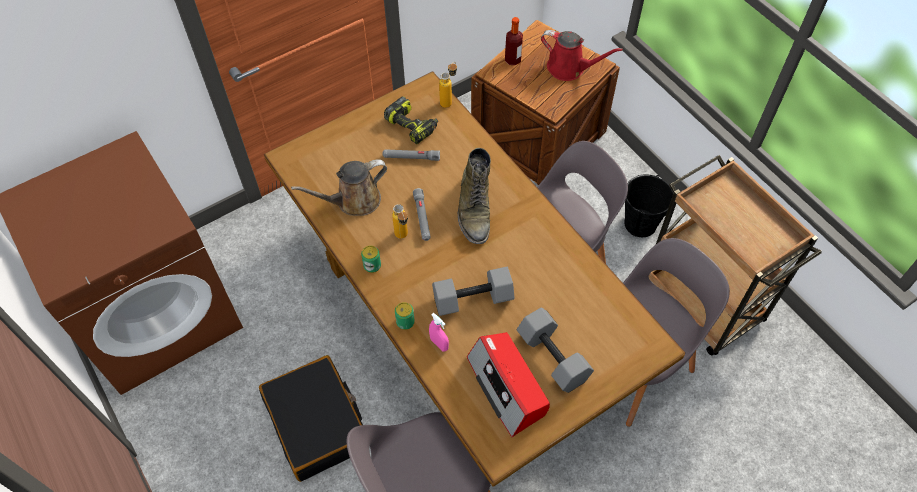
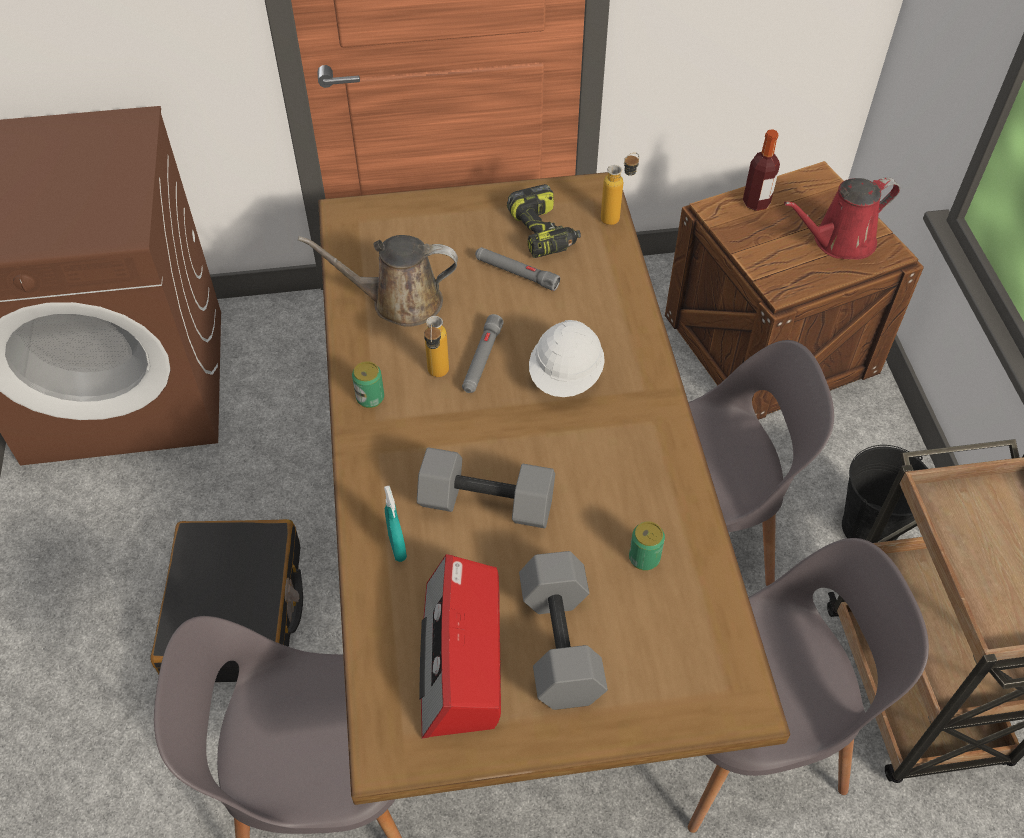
camera: 25 degrees right, 5 degrees down
(405, 322) = (368, 495): can -> can (644, 558)
(439, 344) = (397, 547): pink spray bottle -> turquoise spray bottle
(474, 209) = (566, 377): green boot -> white hard hat
(569, 68) = (838, 242): red watering can -> red watering can turned 105 degrees clockwise

